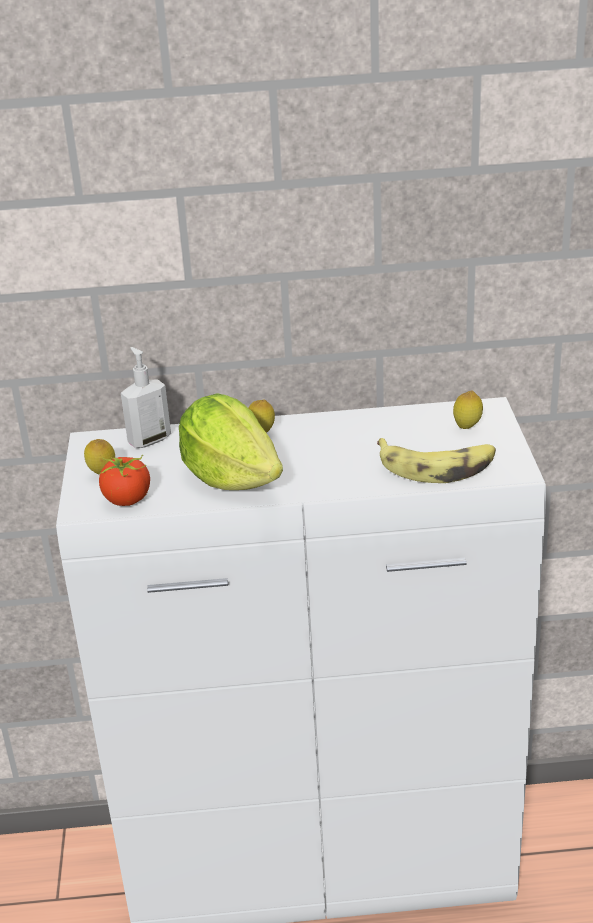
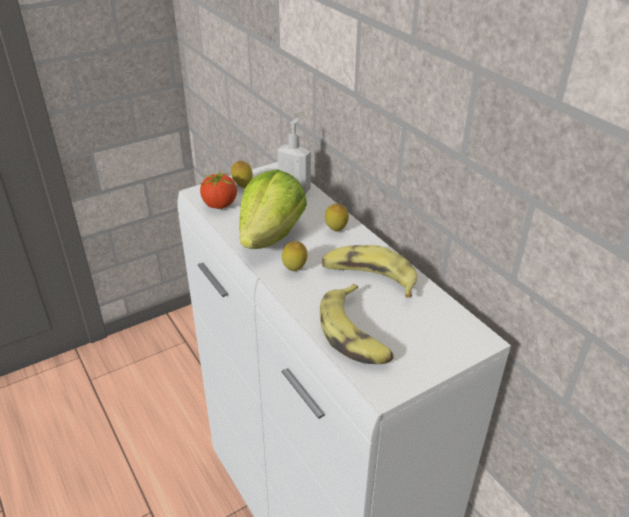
camera: 60 degrees right, 5 degrees up
(359, 437) = (368, 278): none -> banana
(467, 427) = (433, 334): lemon -> lemon (294, 270)

